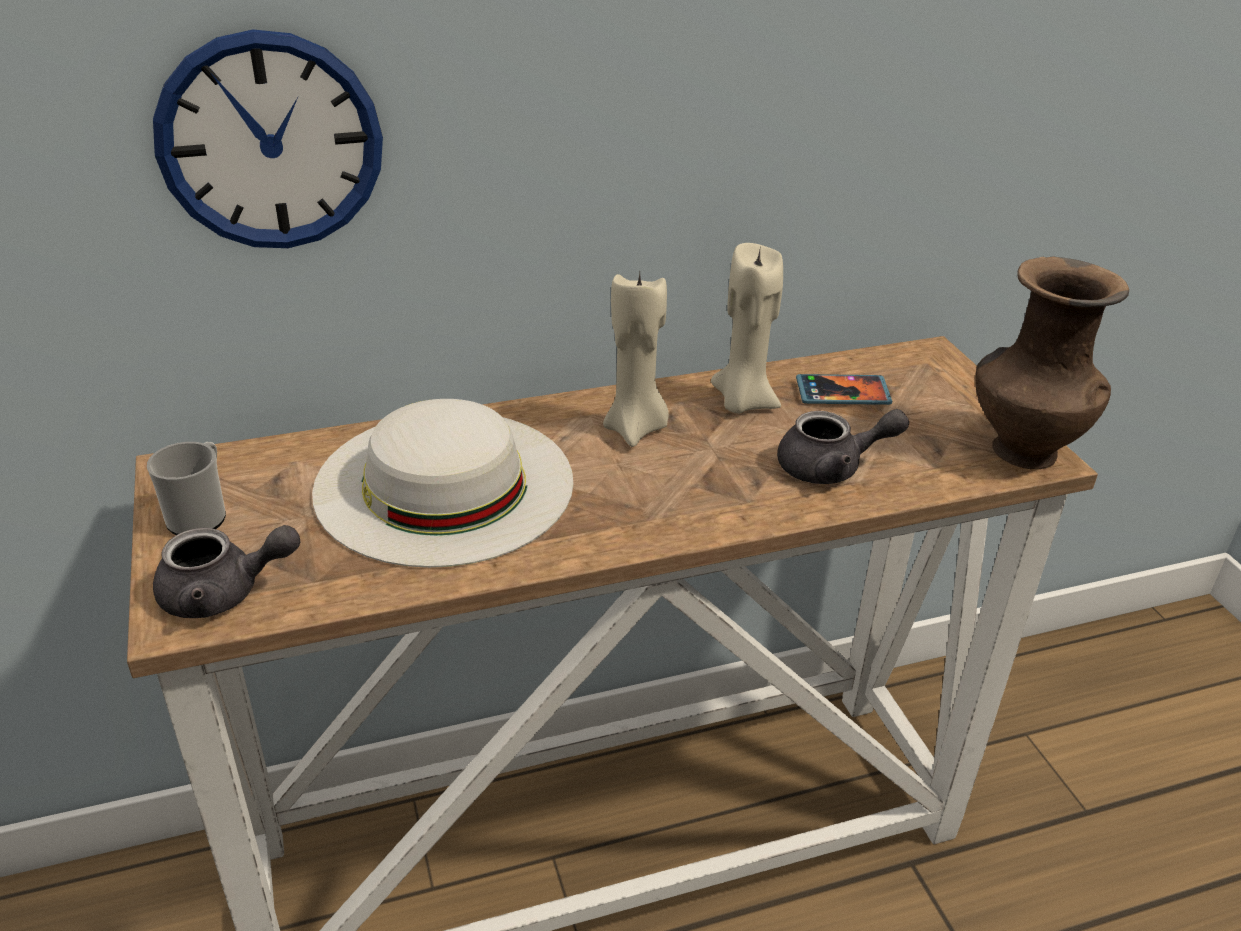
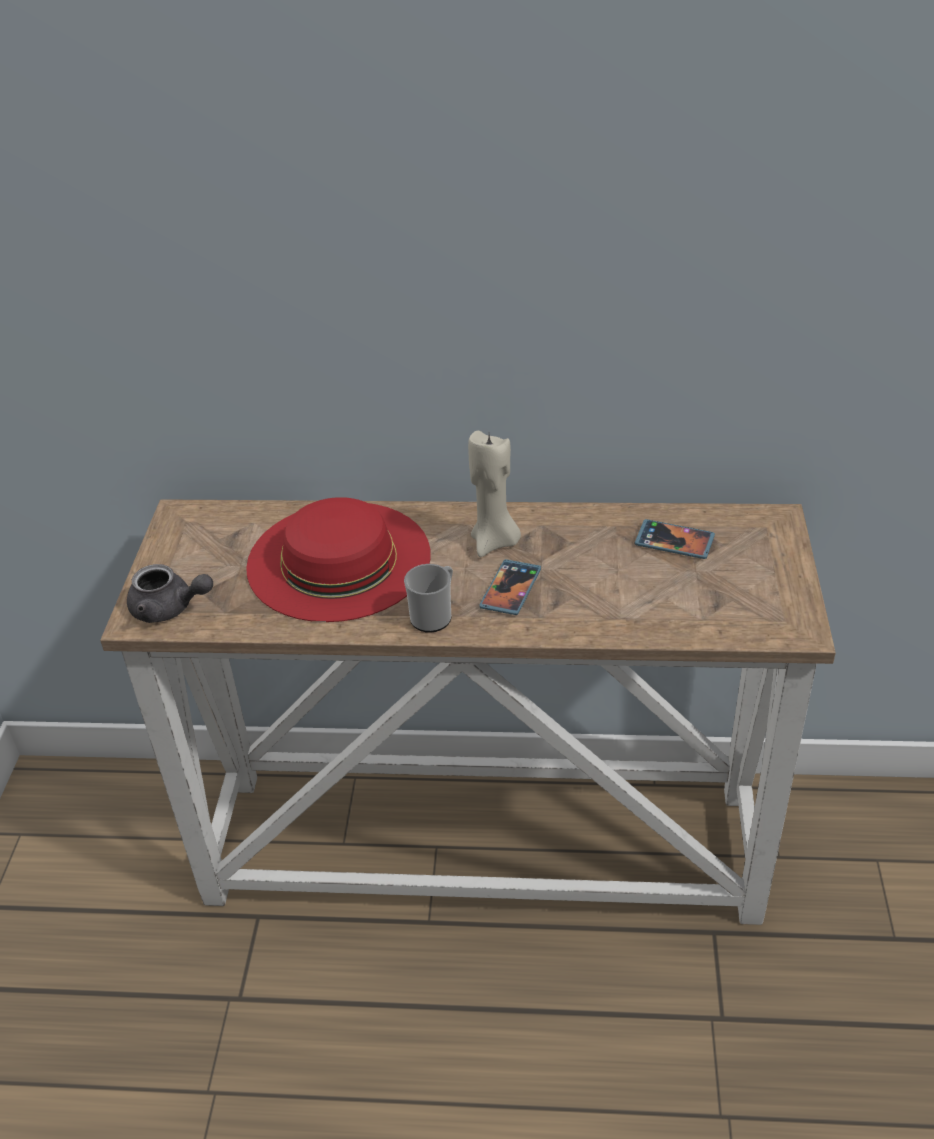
camera: 25 degrees right, 5 degrees up
(201, 515) = (179, 551): mug -> mug (434, 616)
(271, 143) = (249, 310): wall clock -> none
(444, 484) = (338, 560): white hat -> red hat
(691, 477) = (510, 589): none -> phone
(742, 402) = (589, 535): beige candle -> none
(831, 468) = (620, 603): grey teapot -> none
(1020, 450) = (784, 620): brown vase -> none

